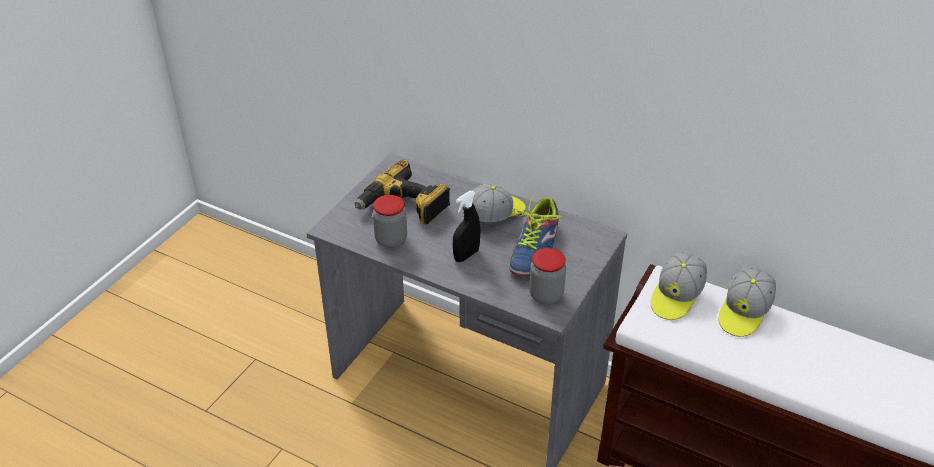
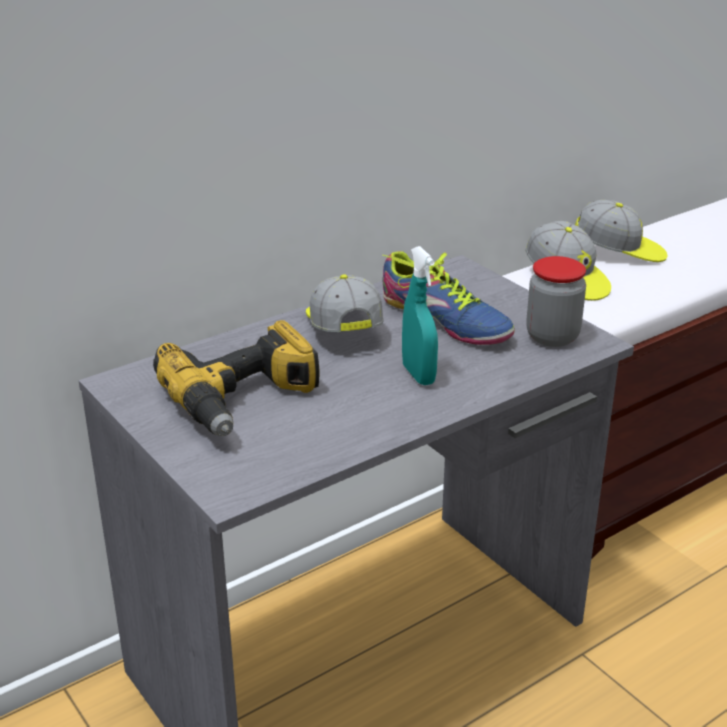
camera: 65 degrees left, 10 degrees down
(391, 240) = (323, 433): jar -> none
(466, 255) = (418, 375): black spray bottle -> turquoise spray bottle
(744, 312) = (619, 252): cap -> cap turned 45 degrees counterclockwise

